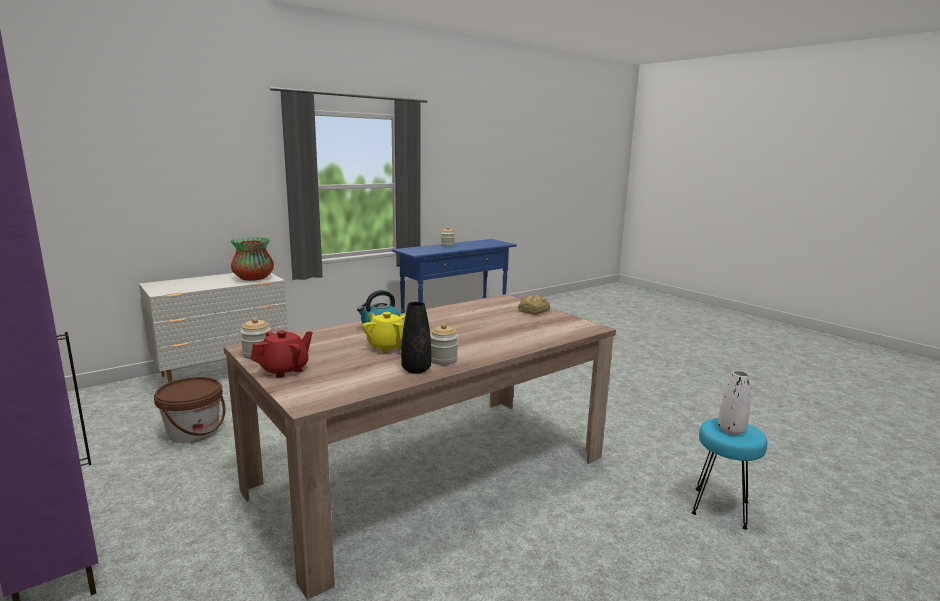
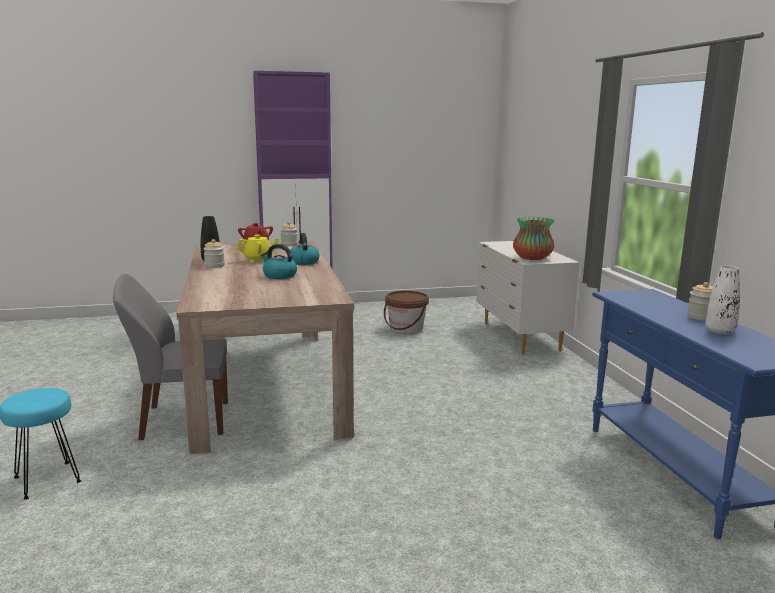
camera: 115 degrees right, 0 degrees up
(455, 324) = (279, 276): none -> kettle
(533, 311) = (274, 299): bread -> none
(560, 487) = (182, 420): none -> grey chair
(731, 430) = (36, 395): white vase -> white vase (719, 331)

